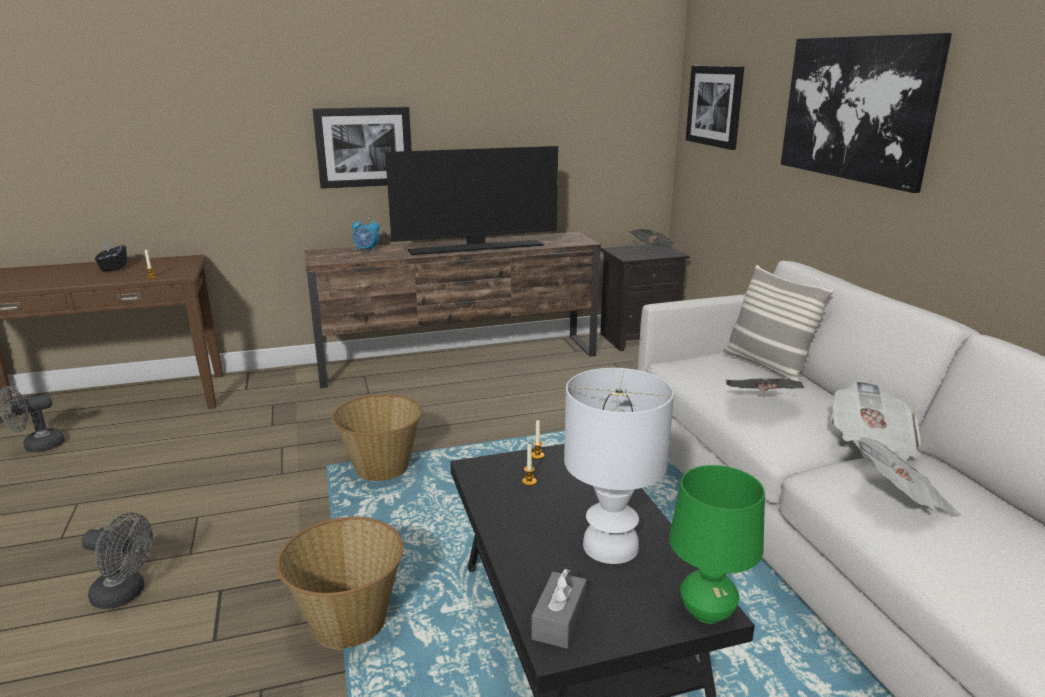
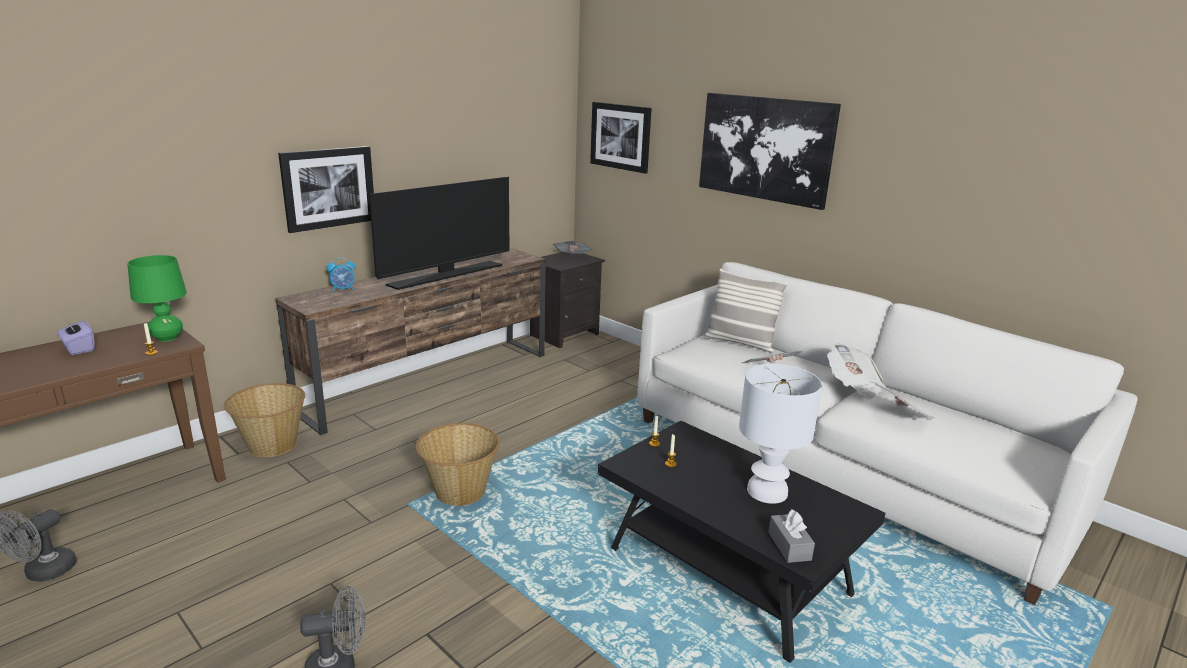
camera: 30 degrees left, 0 degrees up
(113, 267) = (78, 348): black tissue box -> purple tissue box
(348, 622) = (561, 617): basket -> basket (272, 445)
(707, 612) = (857, 514): green table lamp -> green table lamp (167, 338)

